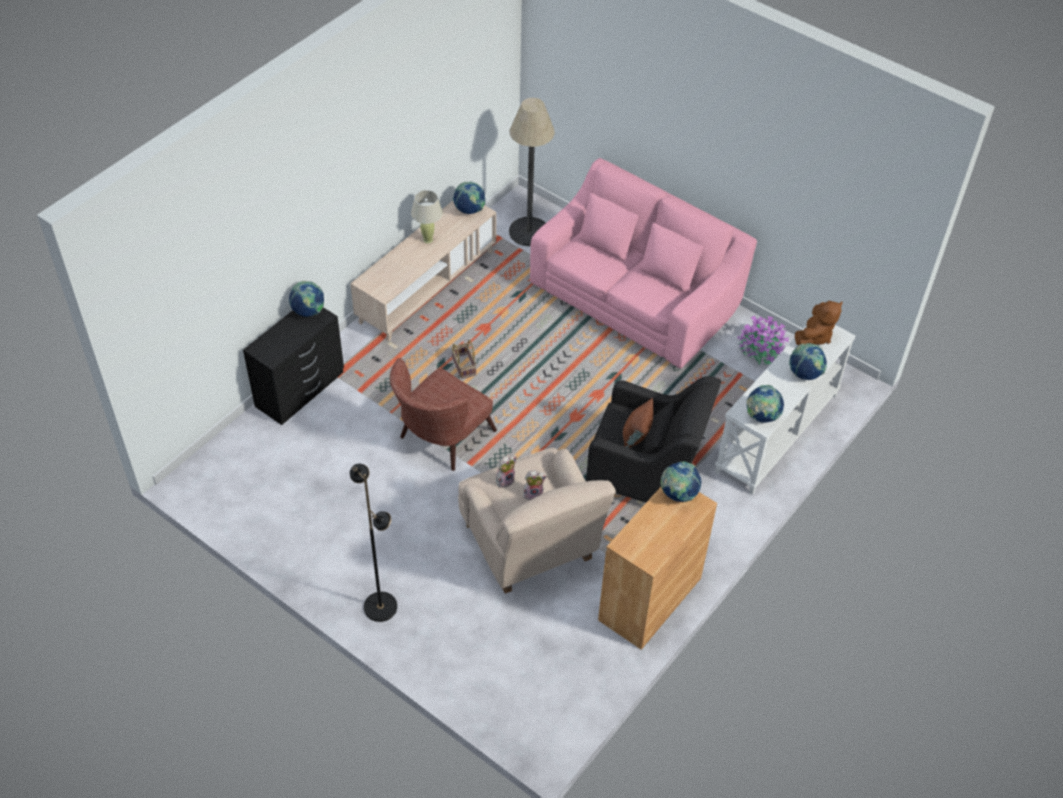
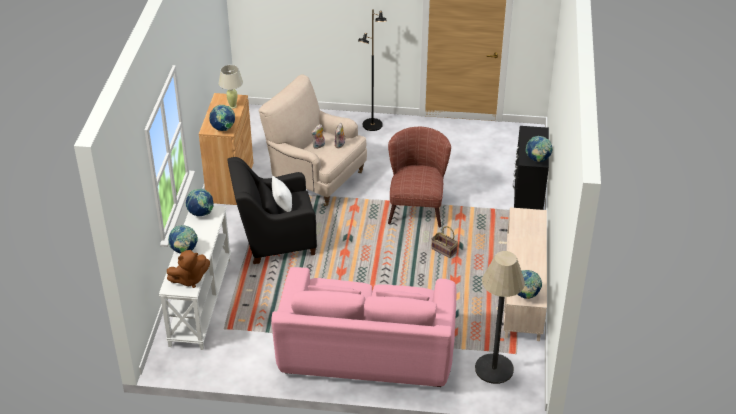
camera: 150 degrees right, 10 degrees down
(428, 240) = (530, 260): beige table lamp -> beige table lamp (232, 106)
(636, 435) = (282, 204): brown pillow -> white pillow
(760, 351) = (243, 354): potted plant -> none
(814, 336) = (189, 279): brown plush toy -> brown plush toy turned 120 degrees counterclockwise

